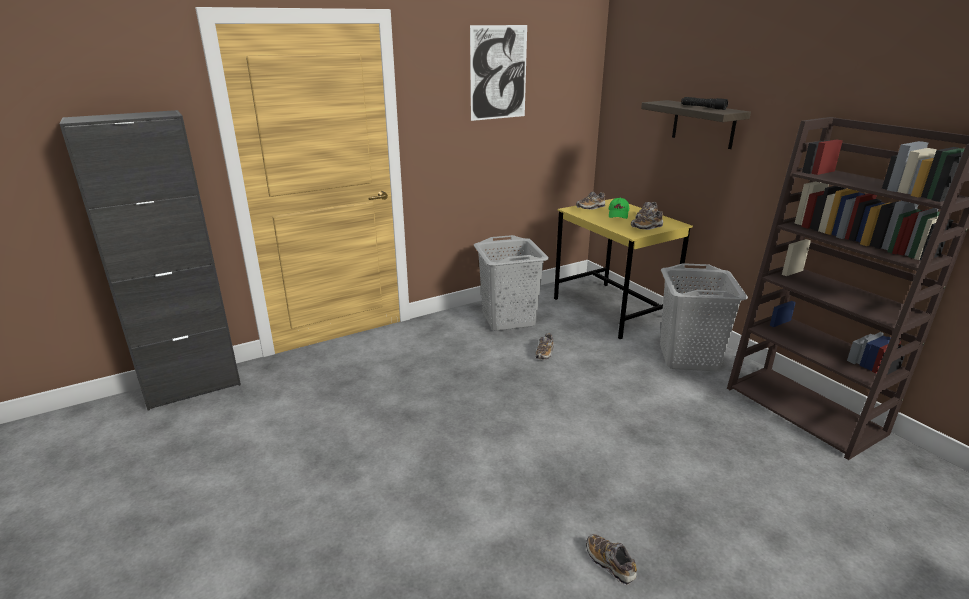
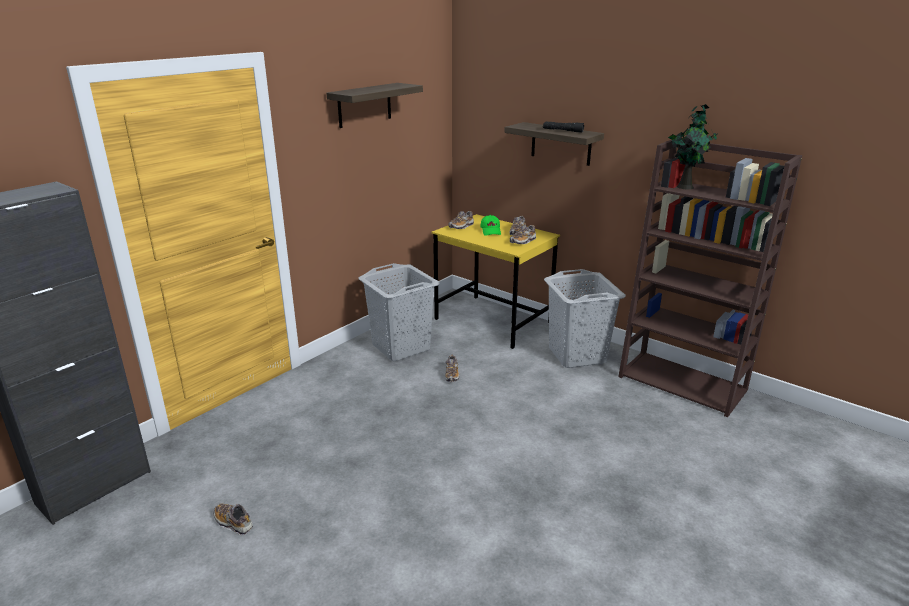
camera: 20 degrees left, 0 degrees up
(498, 73) = (364, 105): picture -> shelf
(609, 564) = (592, 546): shoe -> shoe (233, 523)
(834, 174) = (685, 186): none -> potted plant

